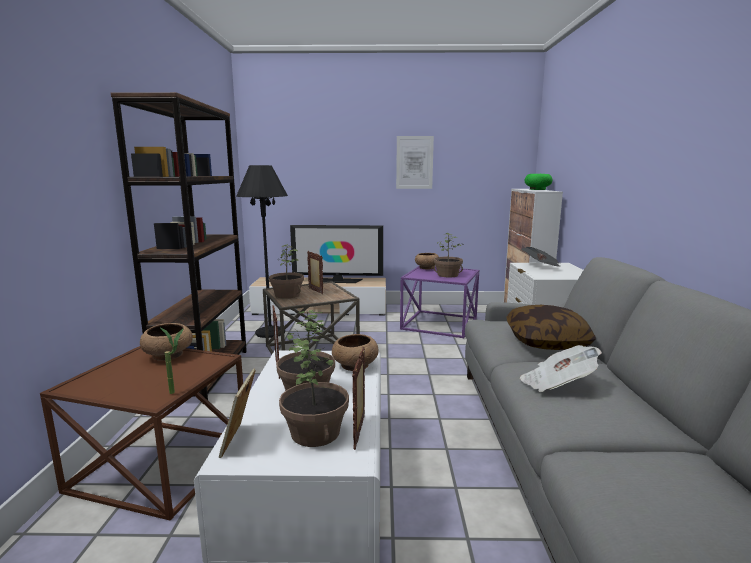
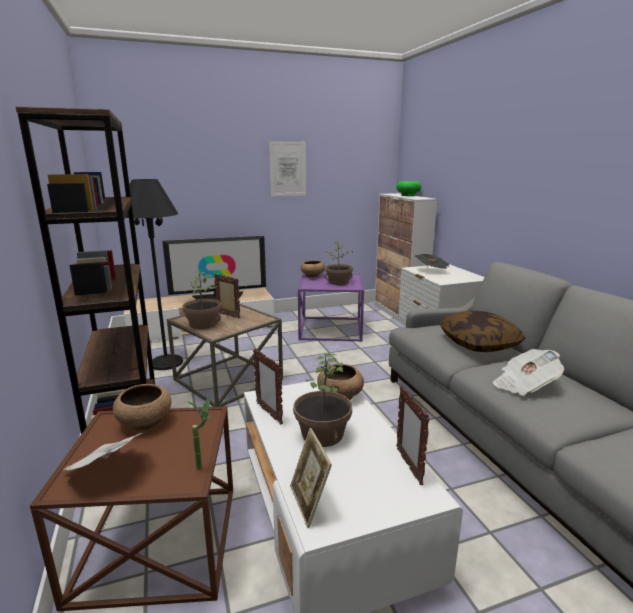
camera: 20 degrees left, 5 degrees up
(110, 380) = (107, 469): none -> newspaper
(316, 432) = (371, 476): potted plant -> none

